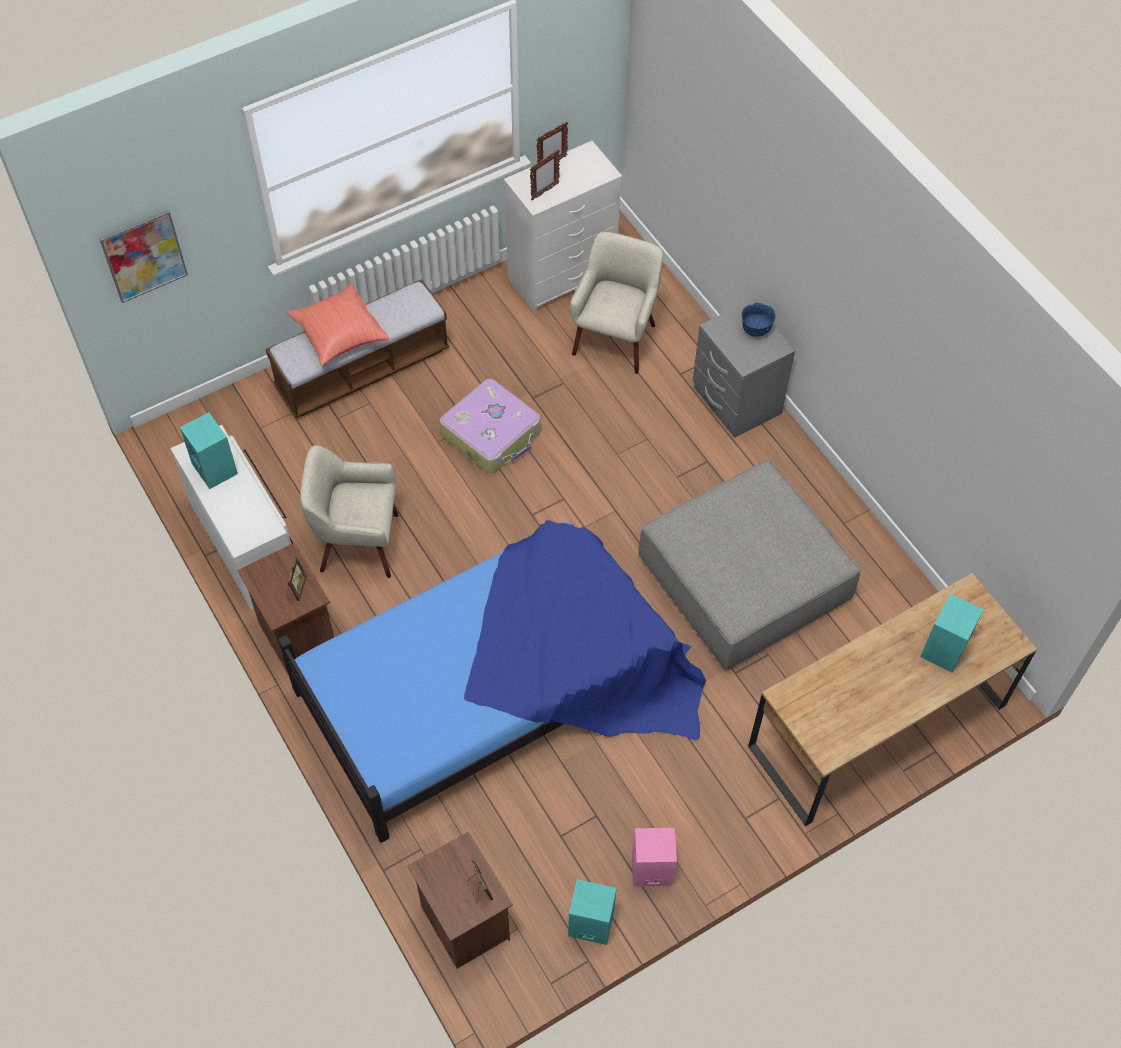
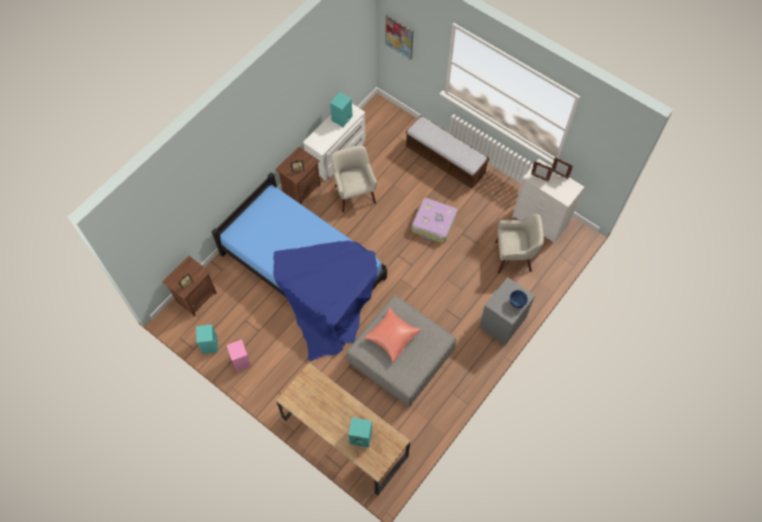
camera: 70 degrees right, 5 degrees up
(339, 335) = (440, 138): red pillow -> red pillow (391, 337)

